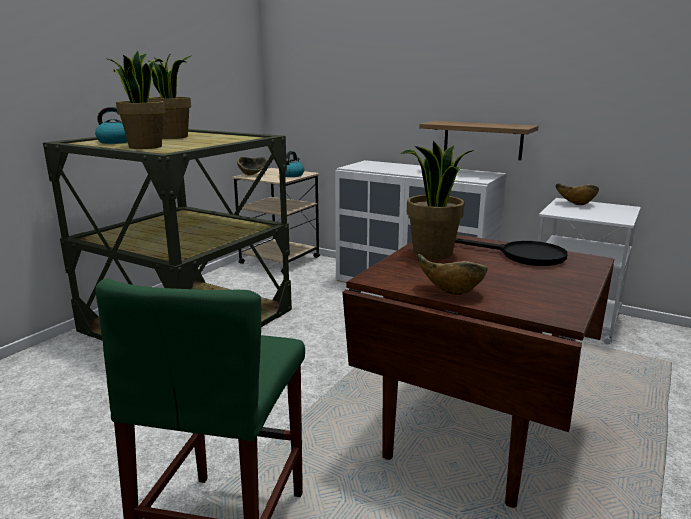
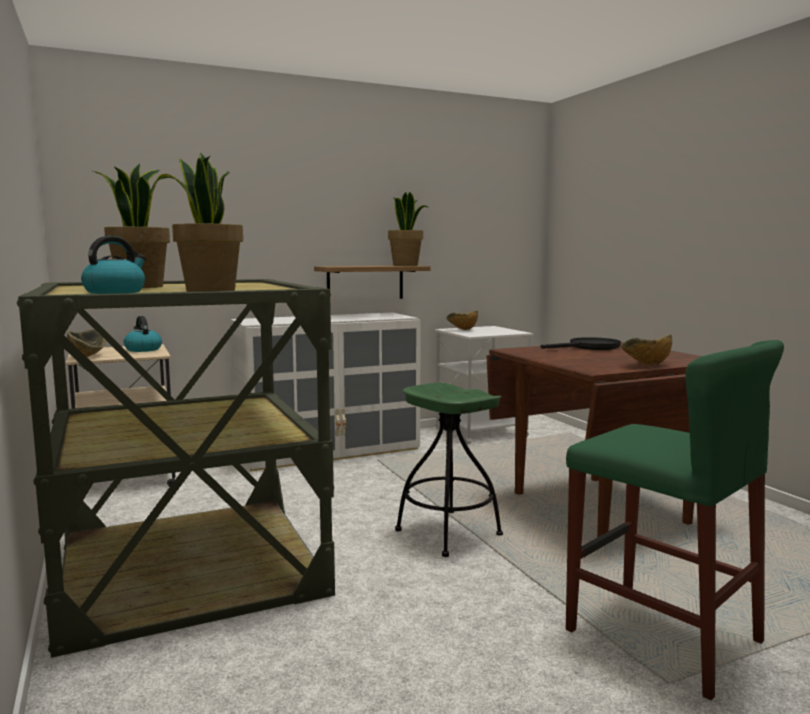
camera: 55 degrees left, 10 degrees down
(322, 378) = (448, 532): none -> green stool
(432, 253) = (555, 356): potted plant -> potted plant (406, 265)

